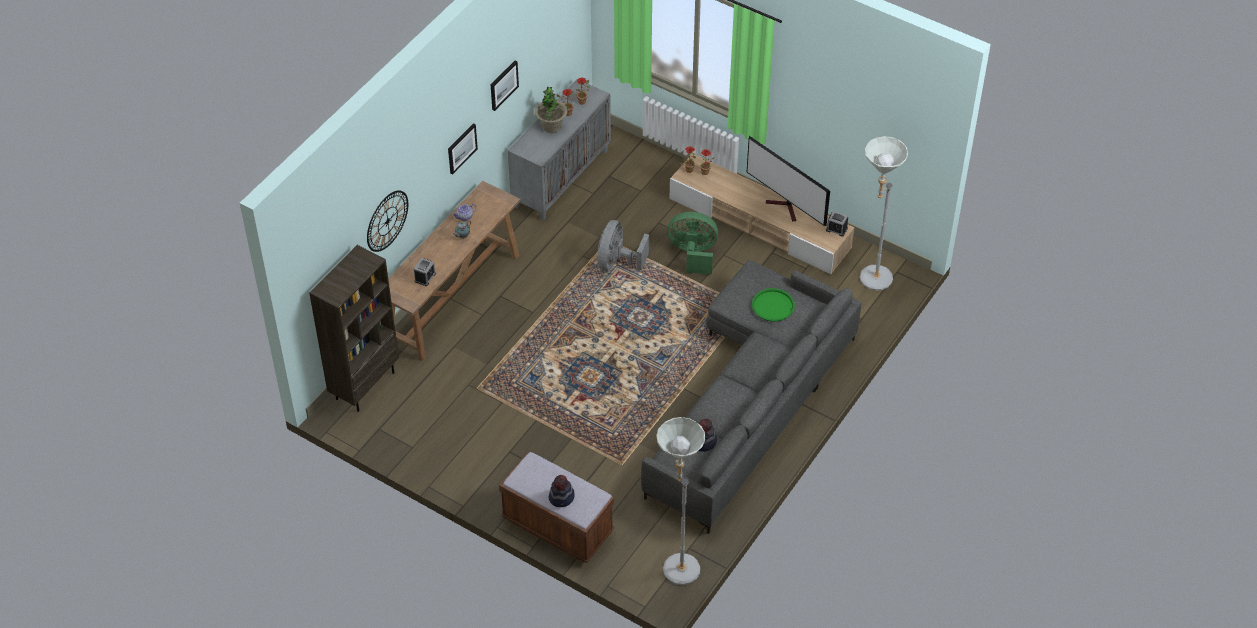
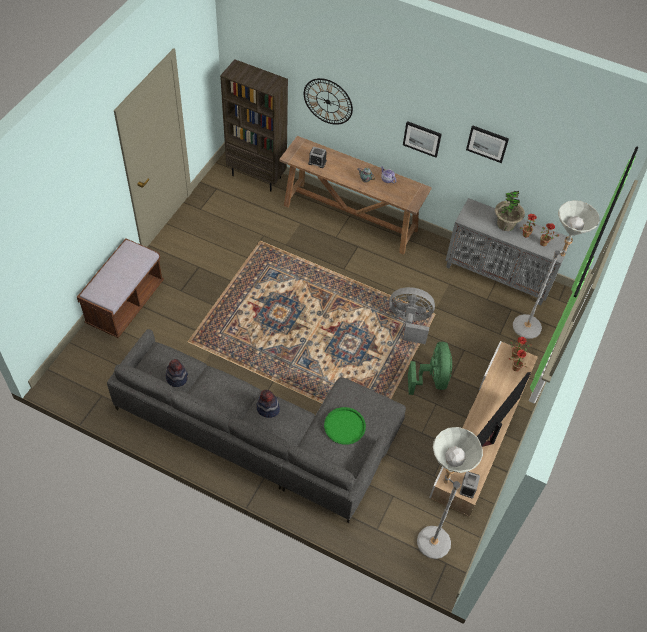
camera: 80 degrees right, 5 degrees up
(562, 497) = (109, 276): hat -> hat (267, 408)
(678, 563) = (86, 388): grey floor lamp -> grey floor lamp (531, 324)

